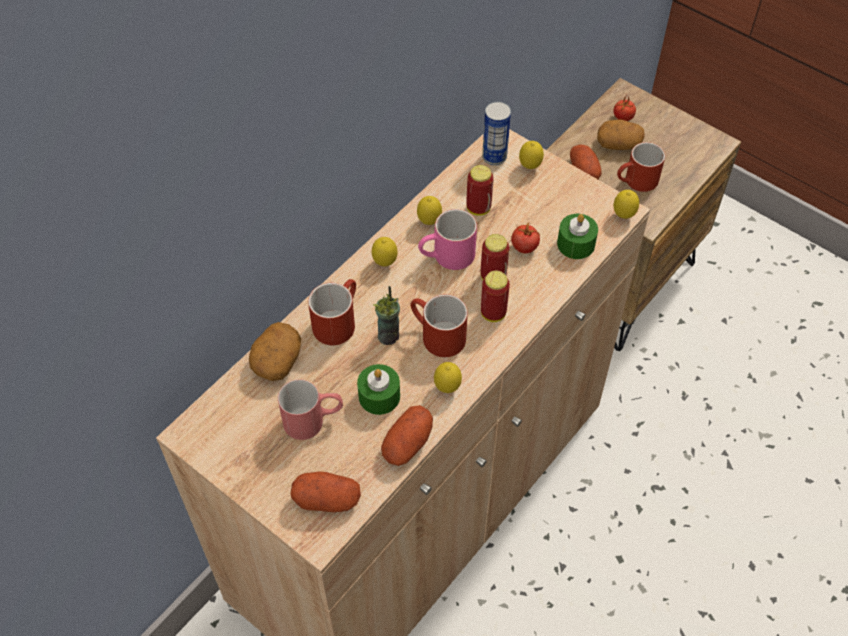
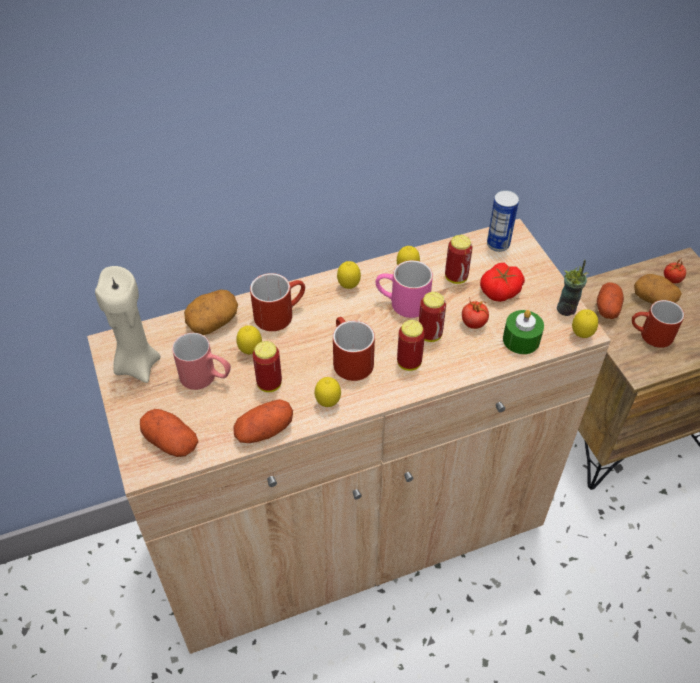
camera: 30 degrees right, 5 degrees down
(233, 441) = (137, 365): none -> beige candle
(379, 396) = (269, 384): green candle -> can
(389, 336) = (311, 342): cup -> cup (566, 309)
(527, 203) = (500, 290): none -> tomato
(530, 167) = (523, 263): lemon -> lemon (250, 351)

